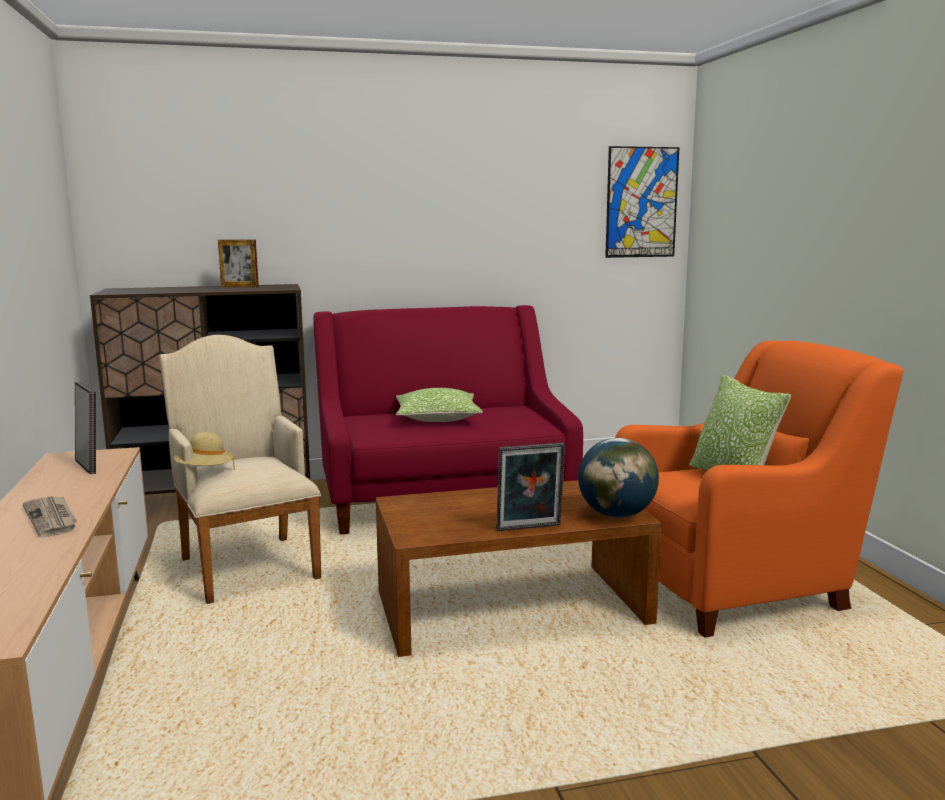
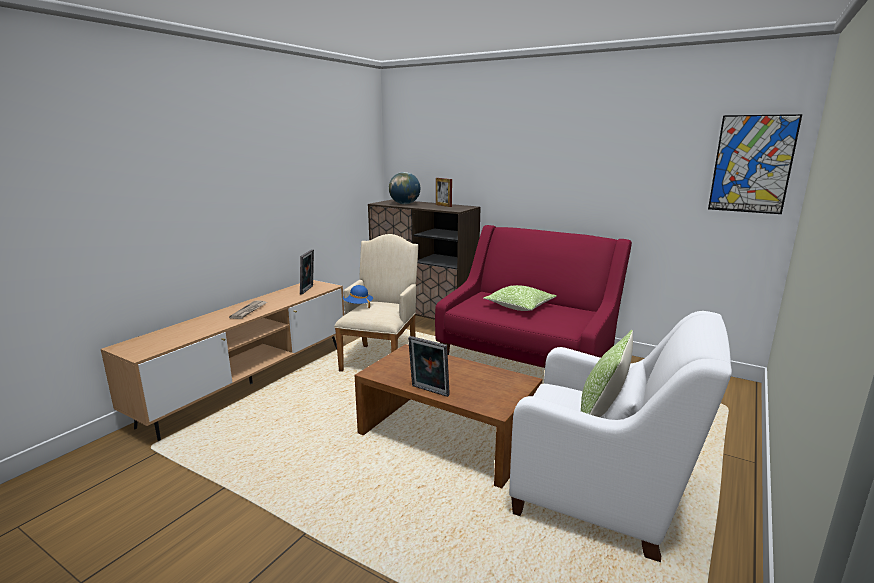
camera: 45 degrees right, 5 degrees up
(204, 471) = (358, 305): beige hat -> blue hat
(616, 514) = (490, 404): globe -> globe (404, 204)
(736, 586) = (603, 496): orange armchair -> white armchair

